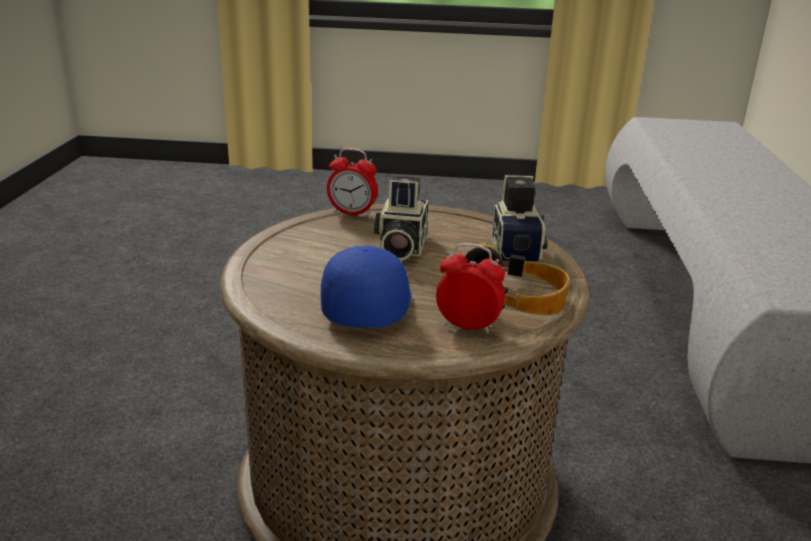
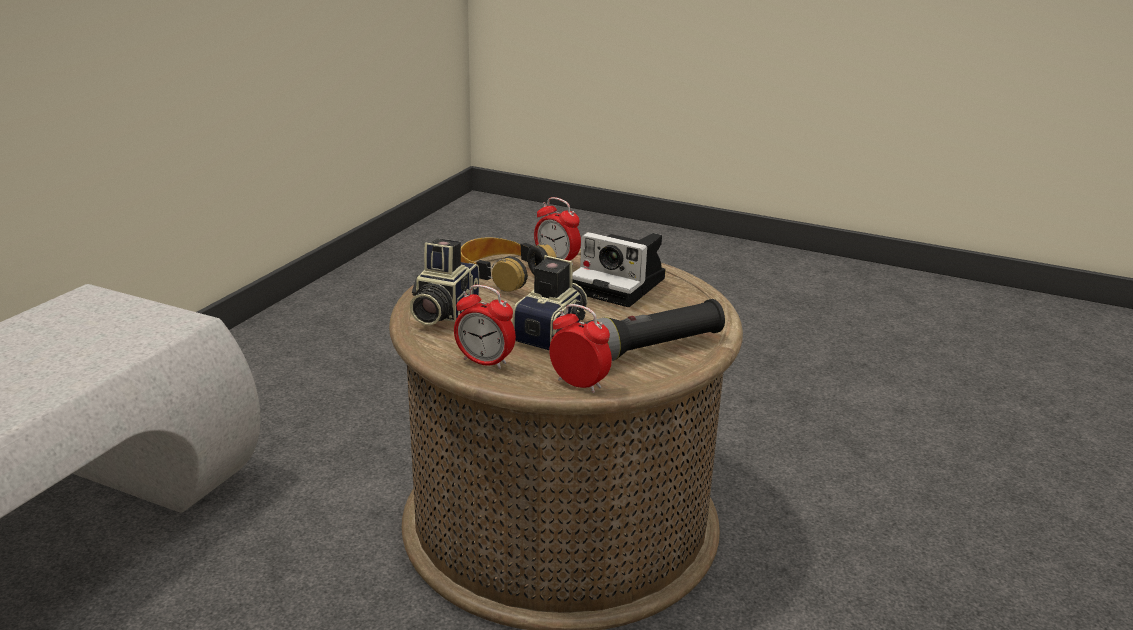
camera: 160 degrees left, 0 degrees up
(307, 244) = (650, 348): none -> black flashlight
(367, 305) = (622, 285): blue cap -> camera
(434, 217) = (485, 362): none -> alarm clock

